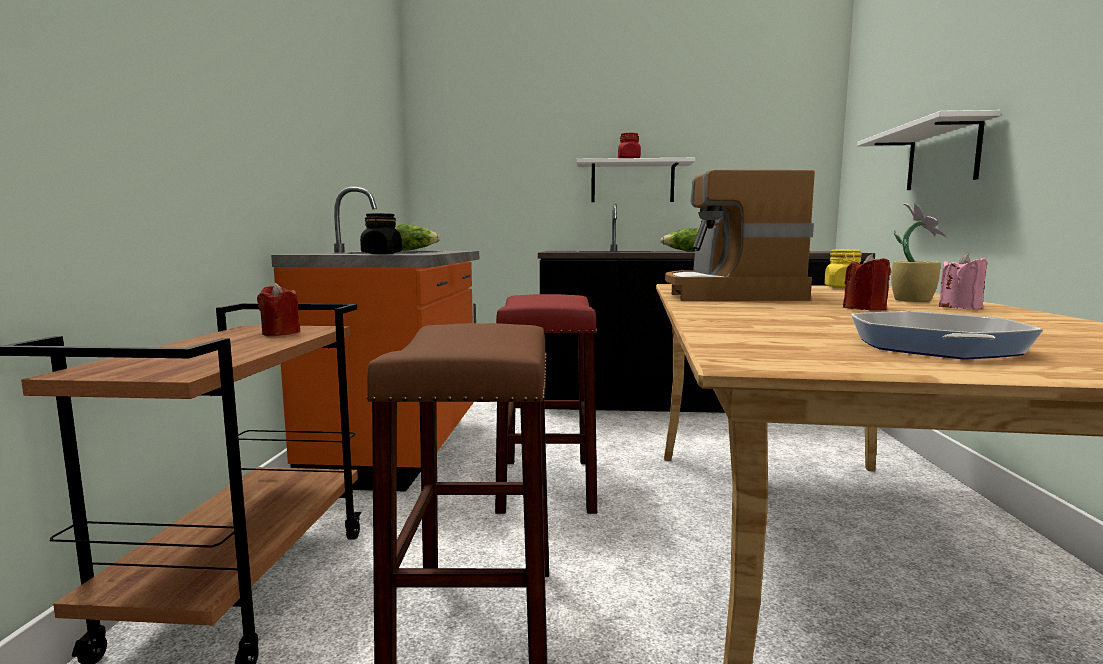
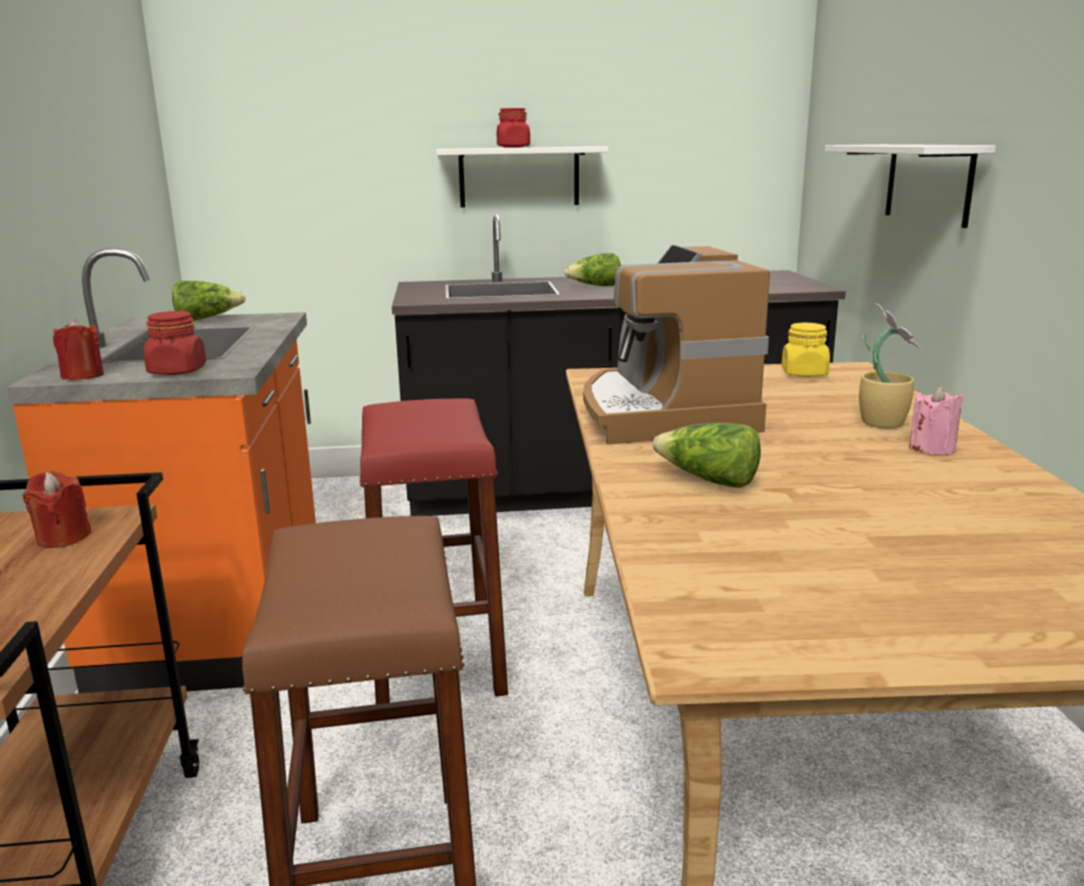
camera: 10 degrees left, 10 degrees up
(381, 253) = (177, 371): black jar -> red jar
(762, 311) = (708, 480): none -> lettuce
(865, 309) = (827, 461): red candle -> red candle (82, 376)
(935, 346) = (892, 586): frying pan -> none

